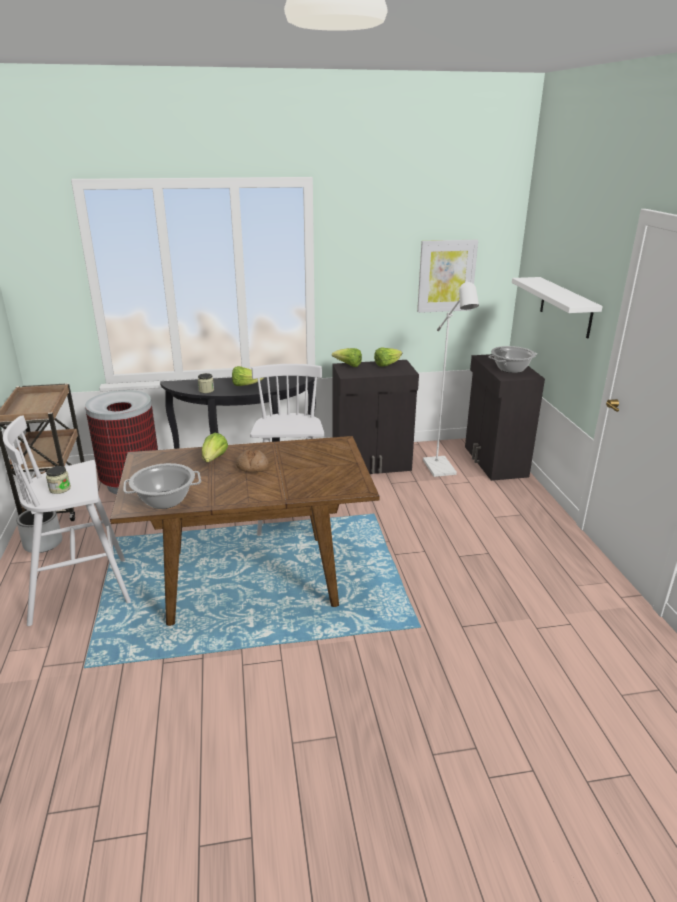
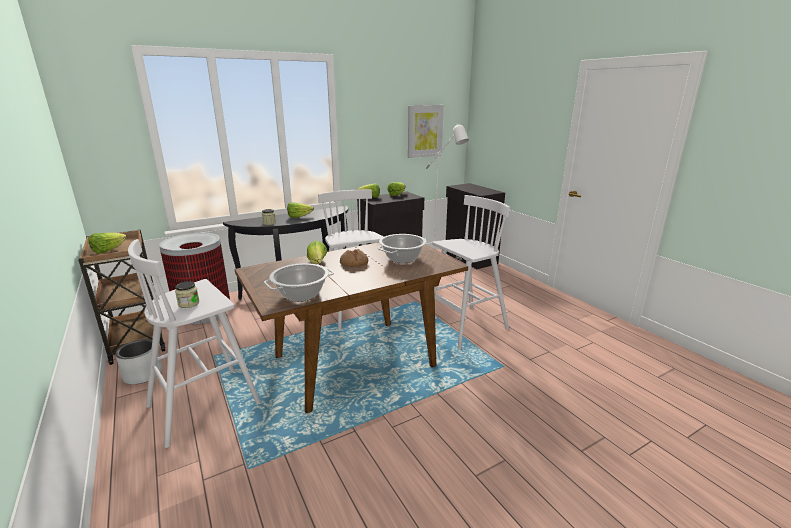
camera: 20 degrees left, 5 degrees down
(28, 407) = (108, 250): none -> lettuce
(410, 564) = (464, 327): none -> white stool
(511, 369) = (479, 190): cooking pot -> cooking pot (402, 258)
(566, 307) = (517, 140): white shelf -> none

